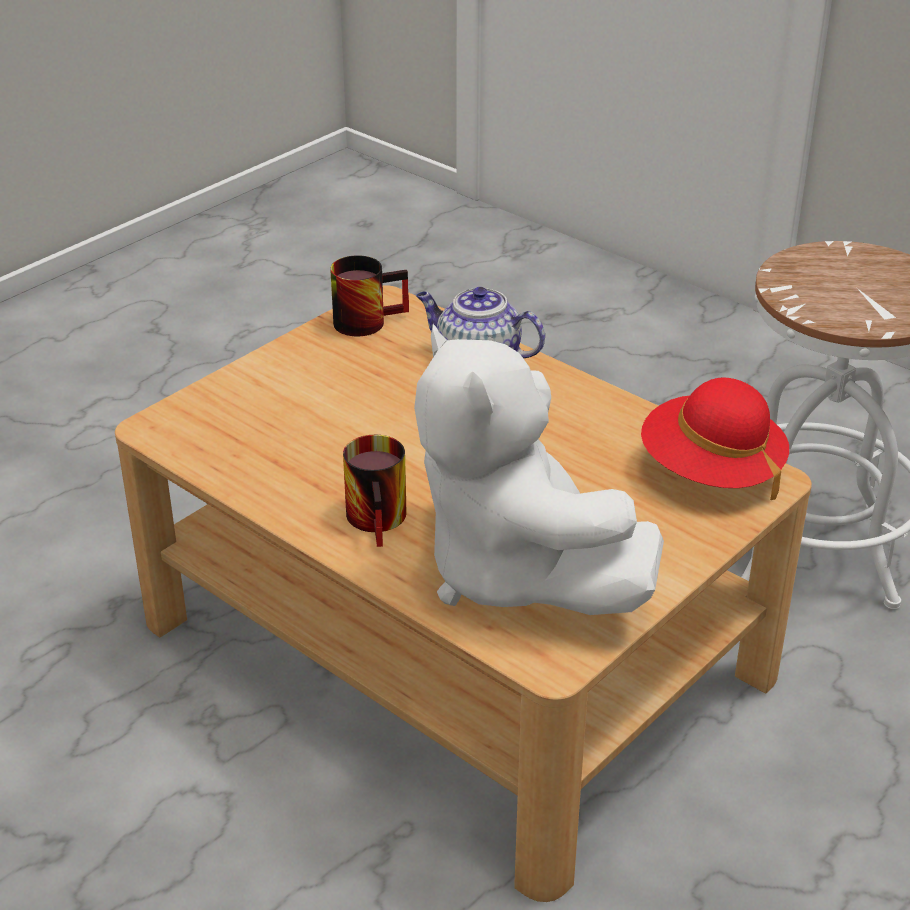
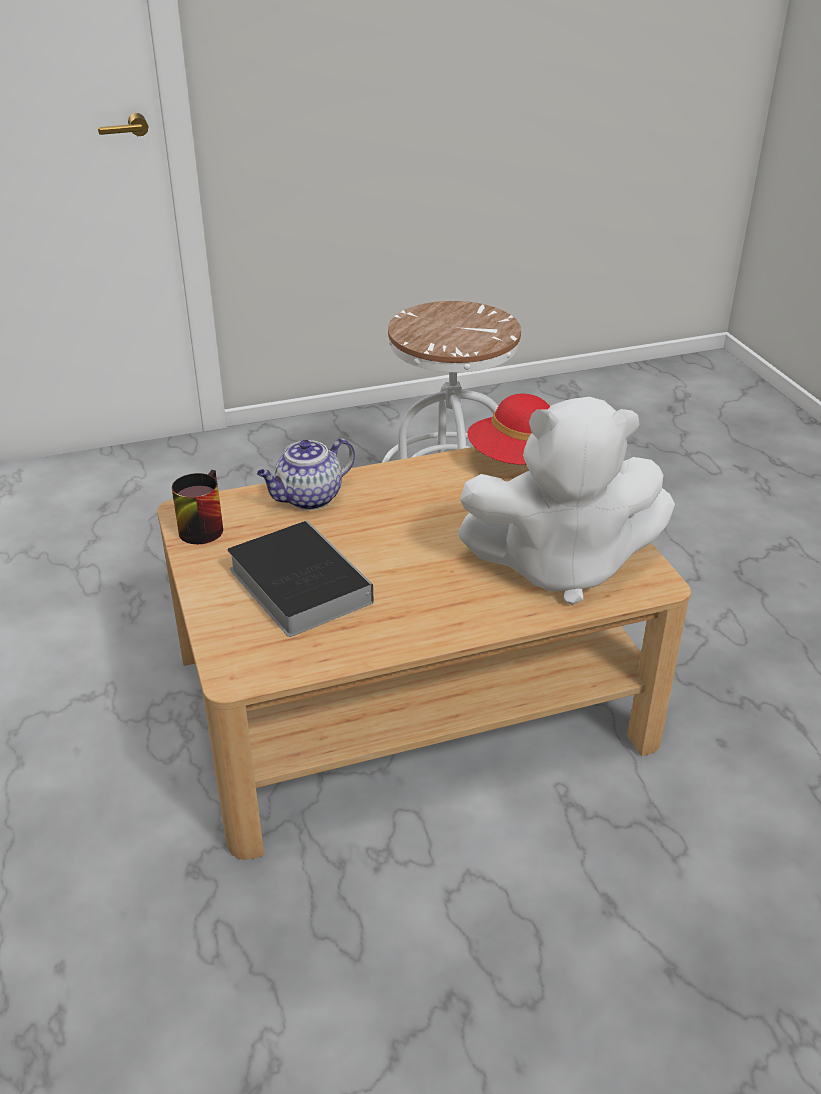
camera: 60 degrees left, 0 degrees up
(323, 407) = (296, 583): none -> book
(382, 520) = (460, 601): mug -> none

